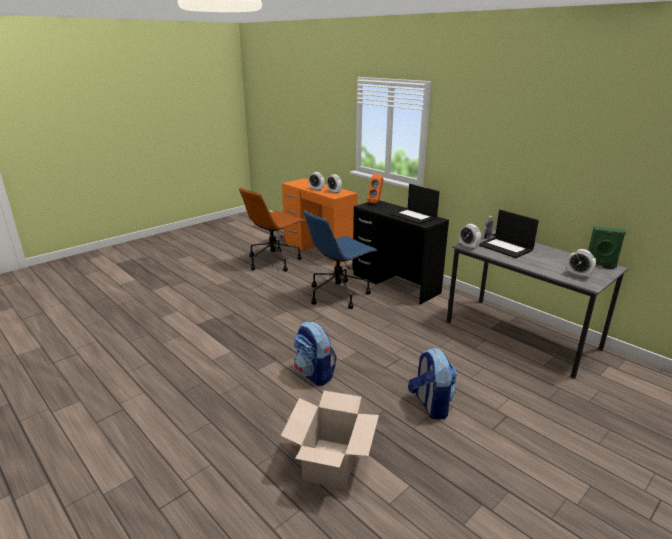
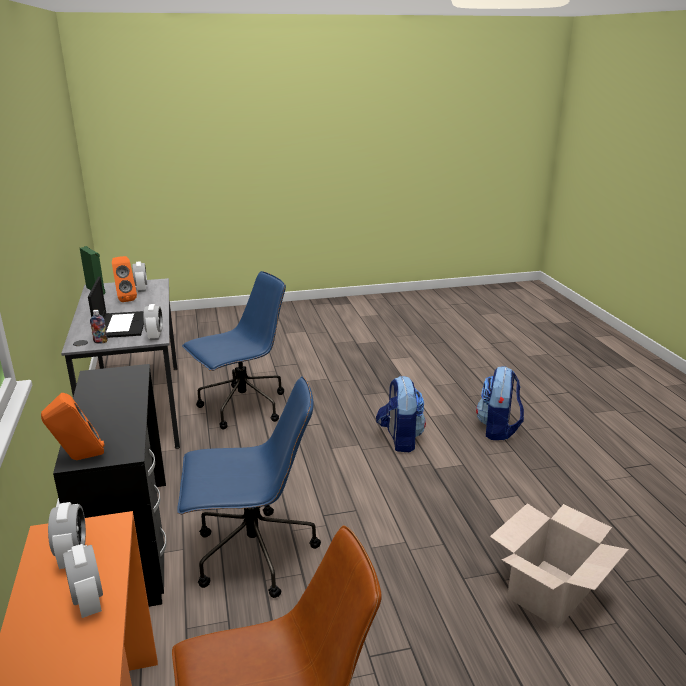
camera: 150 degrees left, 0 degrees up
(330, 463) = (434, 380): cardboard box -> cardboard box (550, 593)
(414, 216) = (109, 392): laptop -> none
(430, 405) = (320, 387): backpack -> backpack (498, 429)
(458, 360) = (242, 407): none -> blue office chair
(560, 264) = (125, 299): none -> orange speaker

